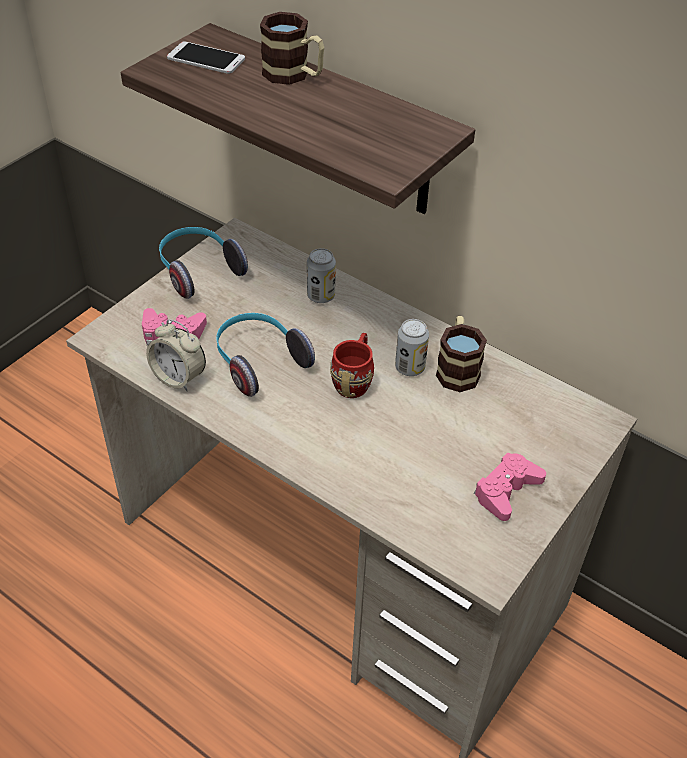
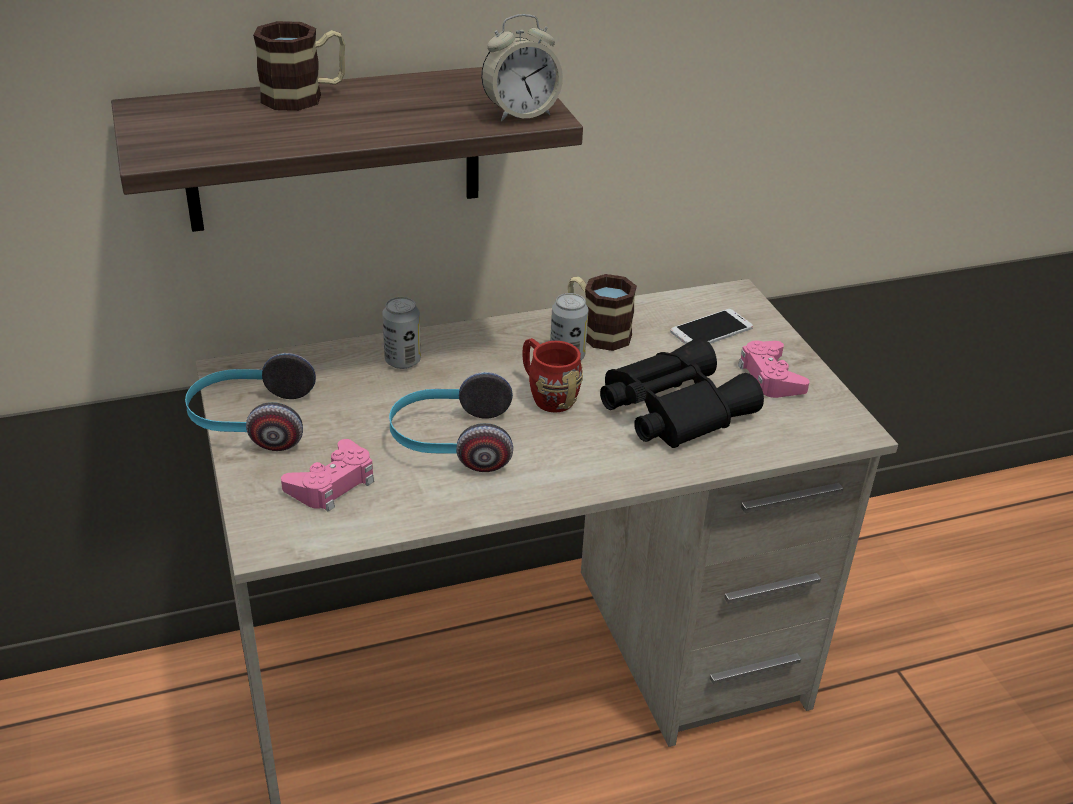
camera: 55 degrees left, 10 degrees down
(179, 377) = (410, 508): alarm clock -> alarm clock (520, 113)
(206, 59) = (188, 124): phone -> phone (711, 330)
(406, 450) = (671, 407): none -> black binoculars

